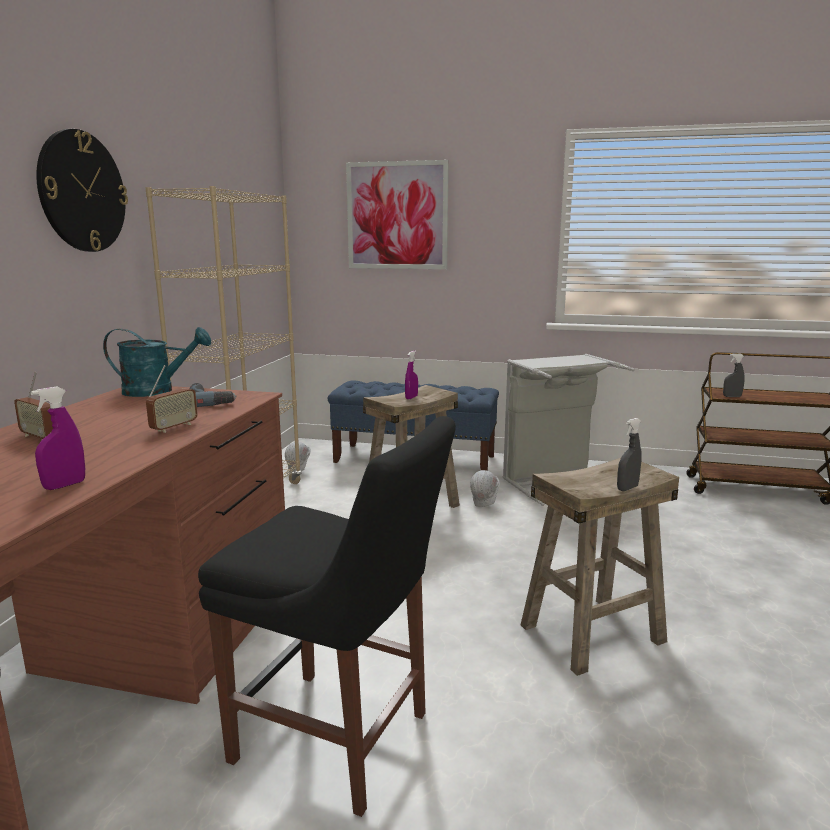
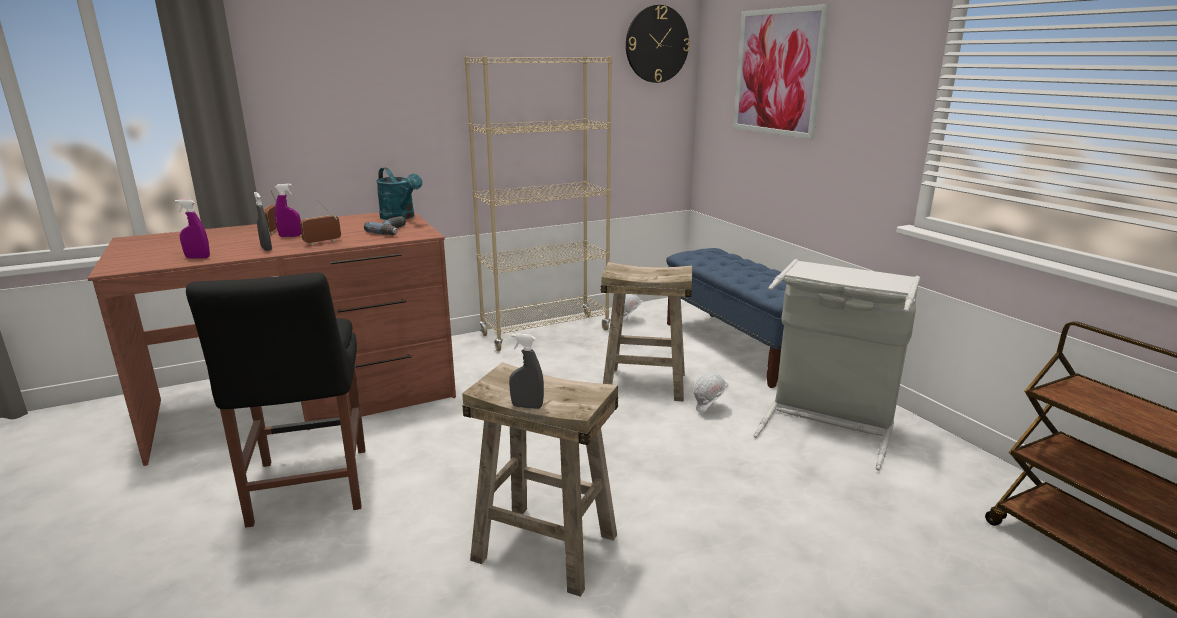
camera: 50 degrees right, 5 degrees up
(82, 192) = (402, 63): wall clock -> wall clock (657, 44)
(174, 427) = (323, 242): radio -> radio turned 150 degrees clockwise
(411, 397) = (647, 273): purple spray bottle -> purple spray bottle (290, 236)
(732, 396) = (1075, 400): grey spray bottle -> grey spray bottle (266, 249)

